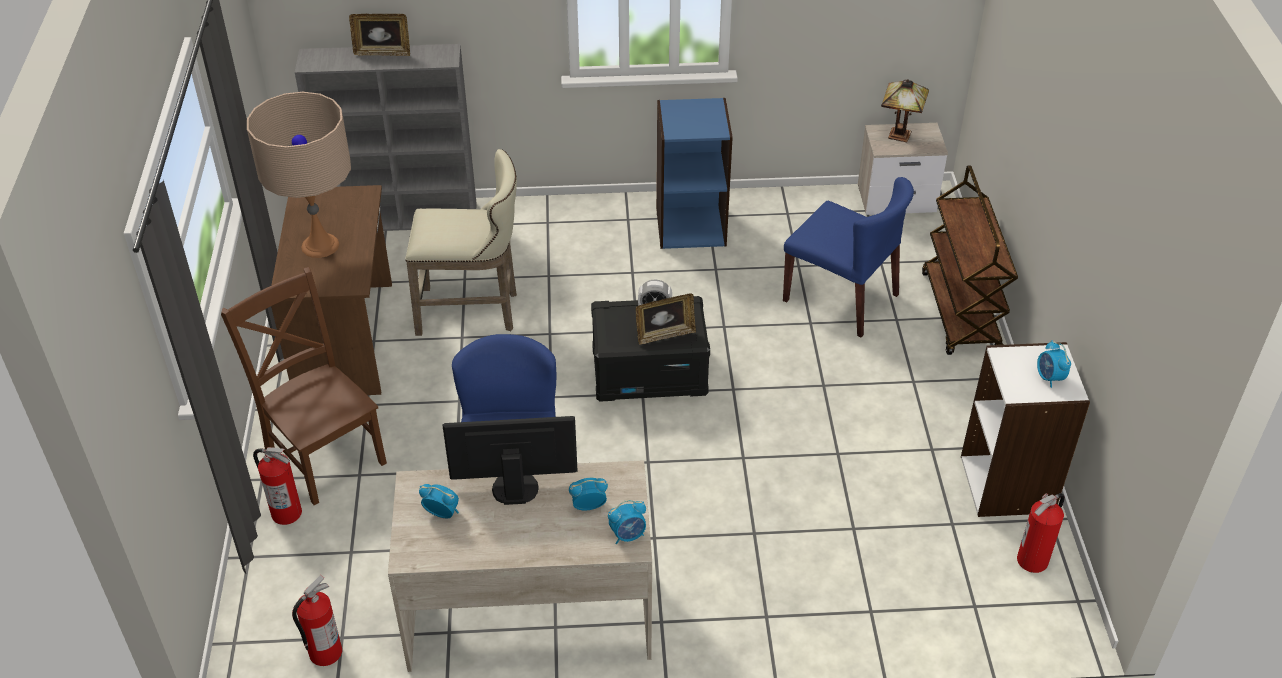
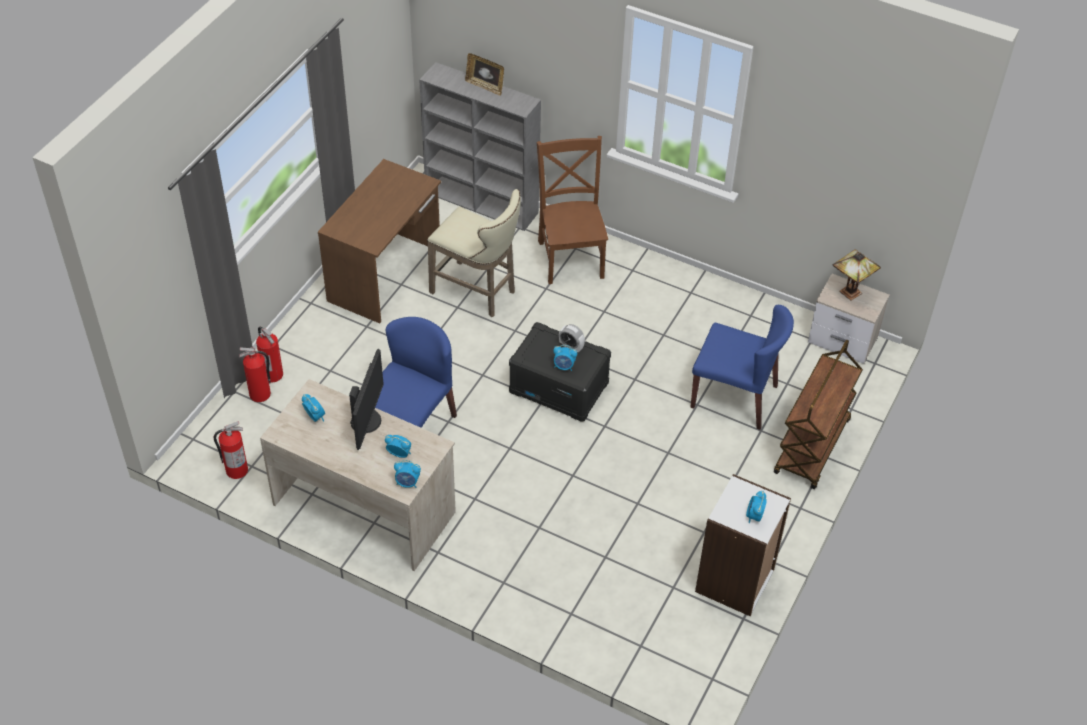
camera: 30 degrees right, 5 degrees up
(320, 245) = (372, 208): beige table lamp -> none
(324, 453) = (319, 347): brown chair -> brown chair (571, 257)
(515, 486) = (367, 421): monitor -> monitor turned 75 degrees clockwise
(665, 334) = (564, 366): picture frame -> alarm clock
(691, 226) = (672, 294): blue bookcase -> none
(841, 298) = (735, 396): blue chair -> blue chair turned 45 degrees counterclockwise
(1033, 561) = (706, 638): fire extinguisher -> fire extinguisher (260, 394)

